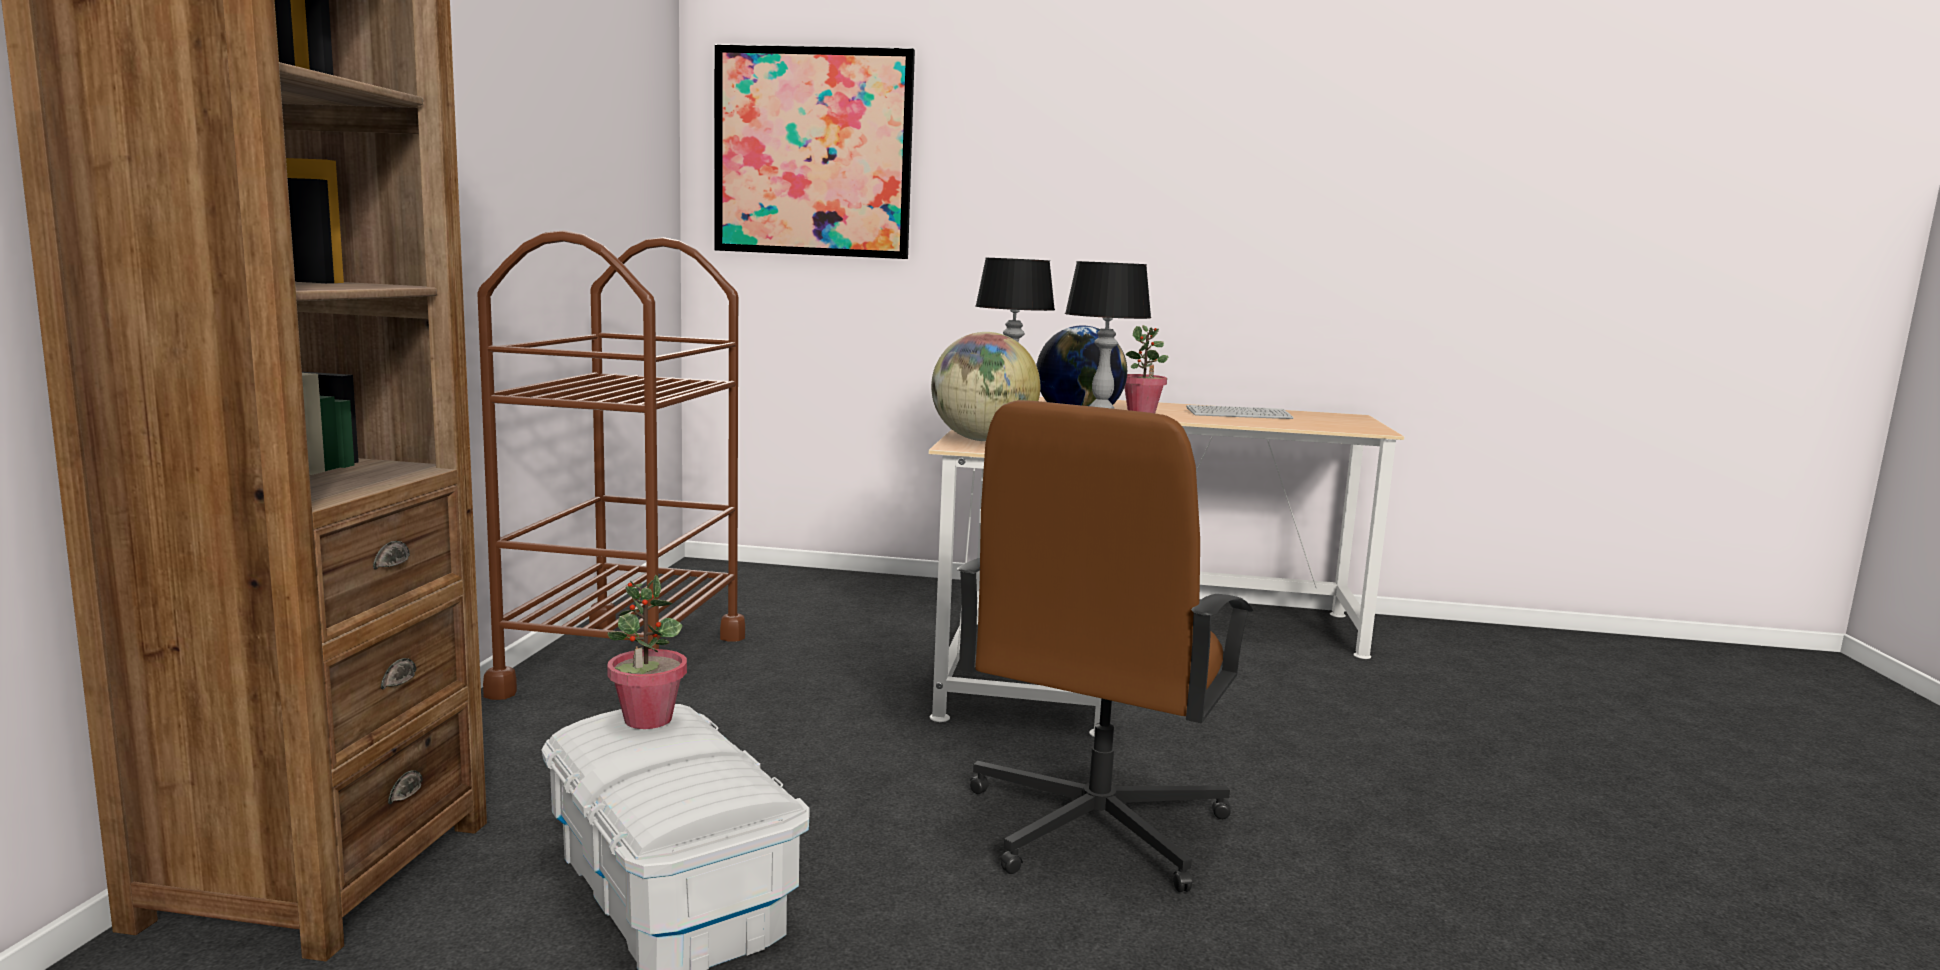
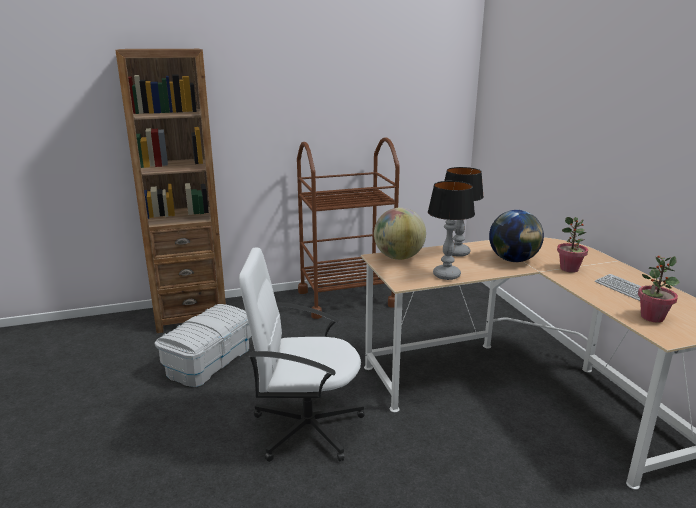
camera: 65 degrees right, 10 degrees up
(647, 720) = (226, 311): potted plant -> potted plant (651, 317)
(813, 153) = (513, 88): picture -> none
(1093, 825) = (306, 427): brown office chair -> white office chair

